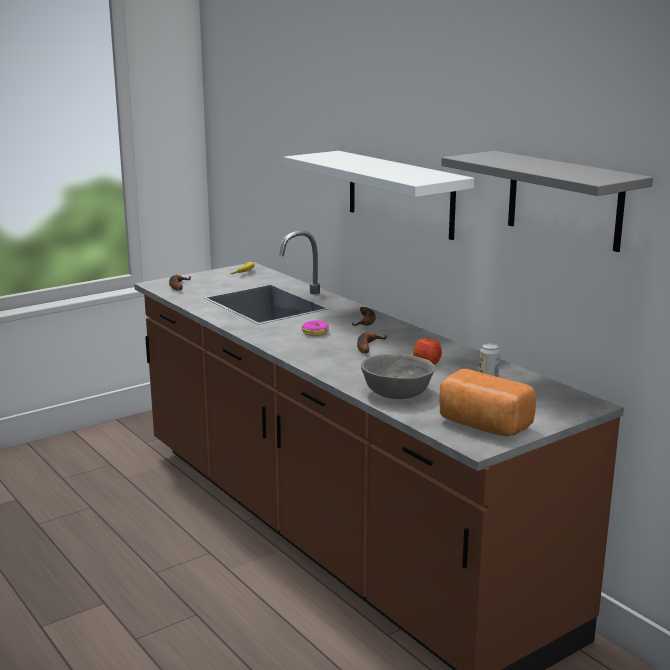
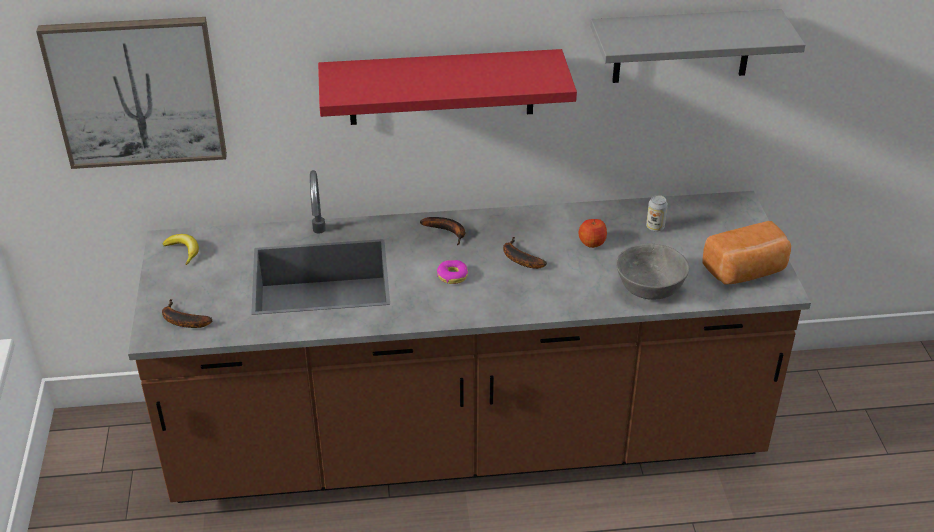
camera: 60 degrees left, 20 degrees up
(262, 151) = (136, 92): none -> picture
(400, 194) = (441, 87): white shelf -> red shelf

